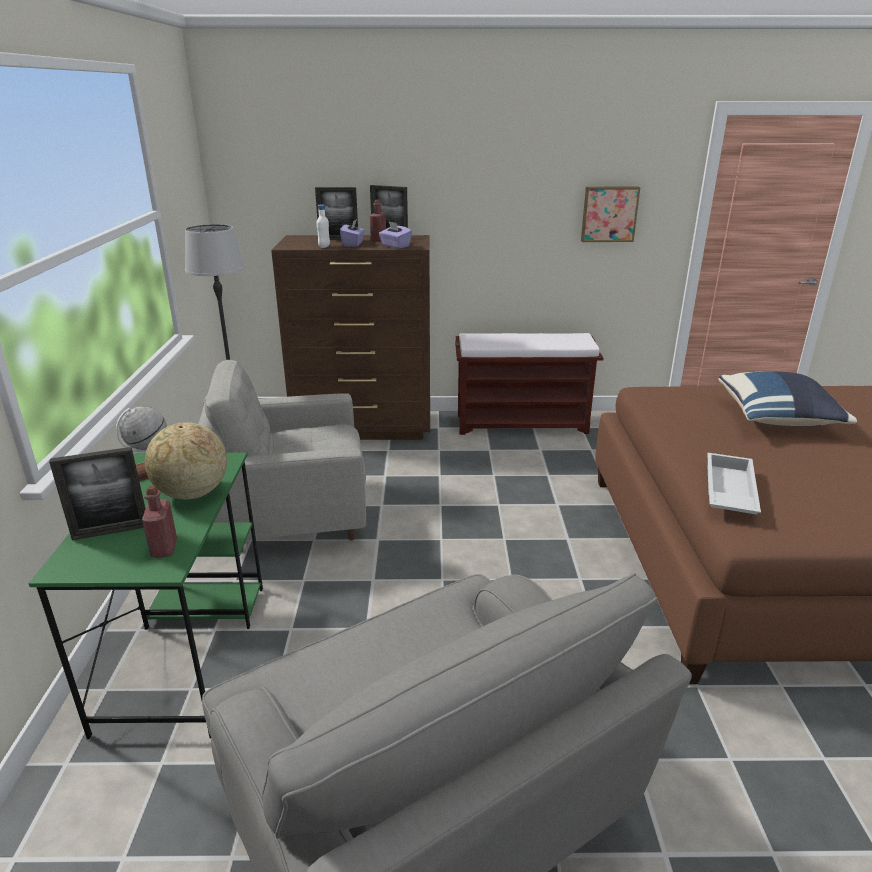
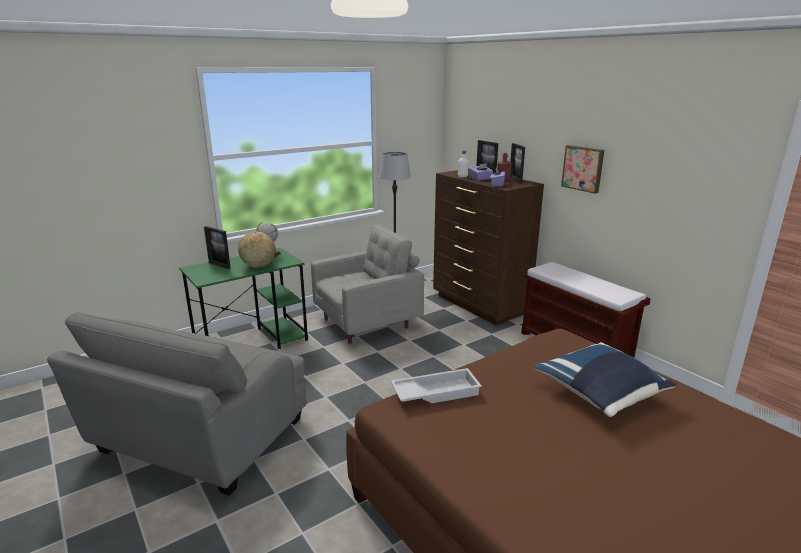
camera: 55 degrees right, 5 degrees down
(164, 548) = (215, 276): red bottle -> none
(292, 517) = (368, 323): grey armchair -> grey armchair turned 105 degrees clockwise
(609, 214) = (679, 193): picture -> picture (583, 168)

